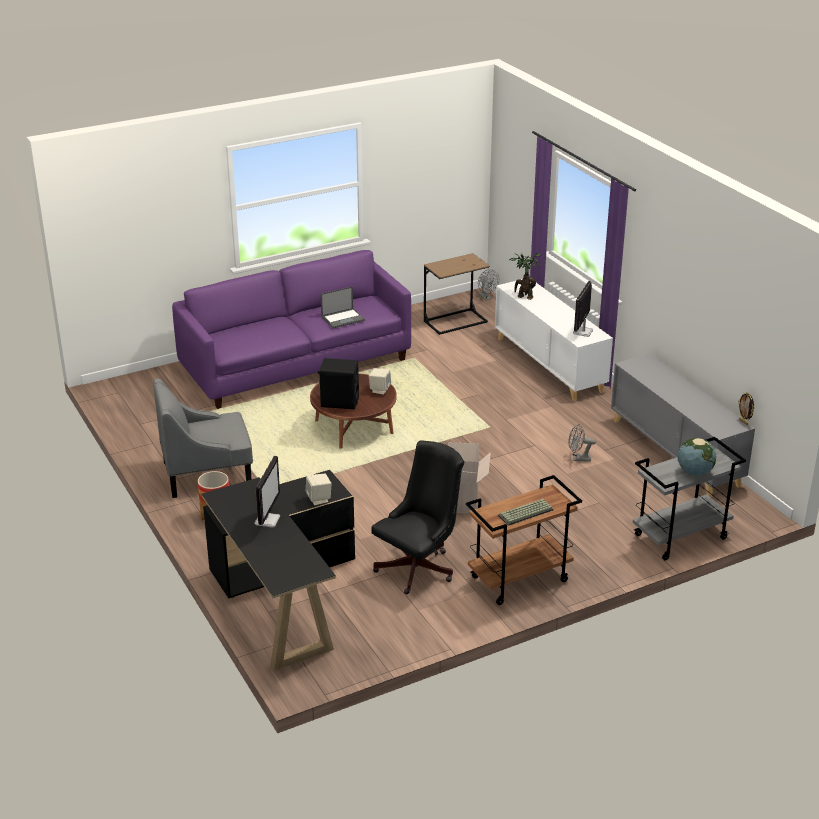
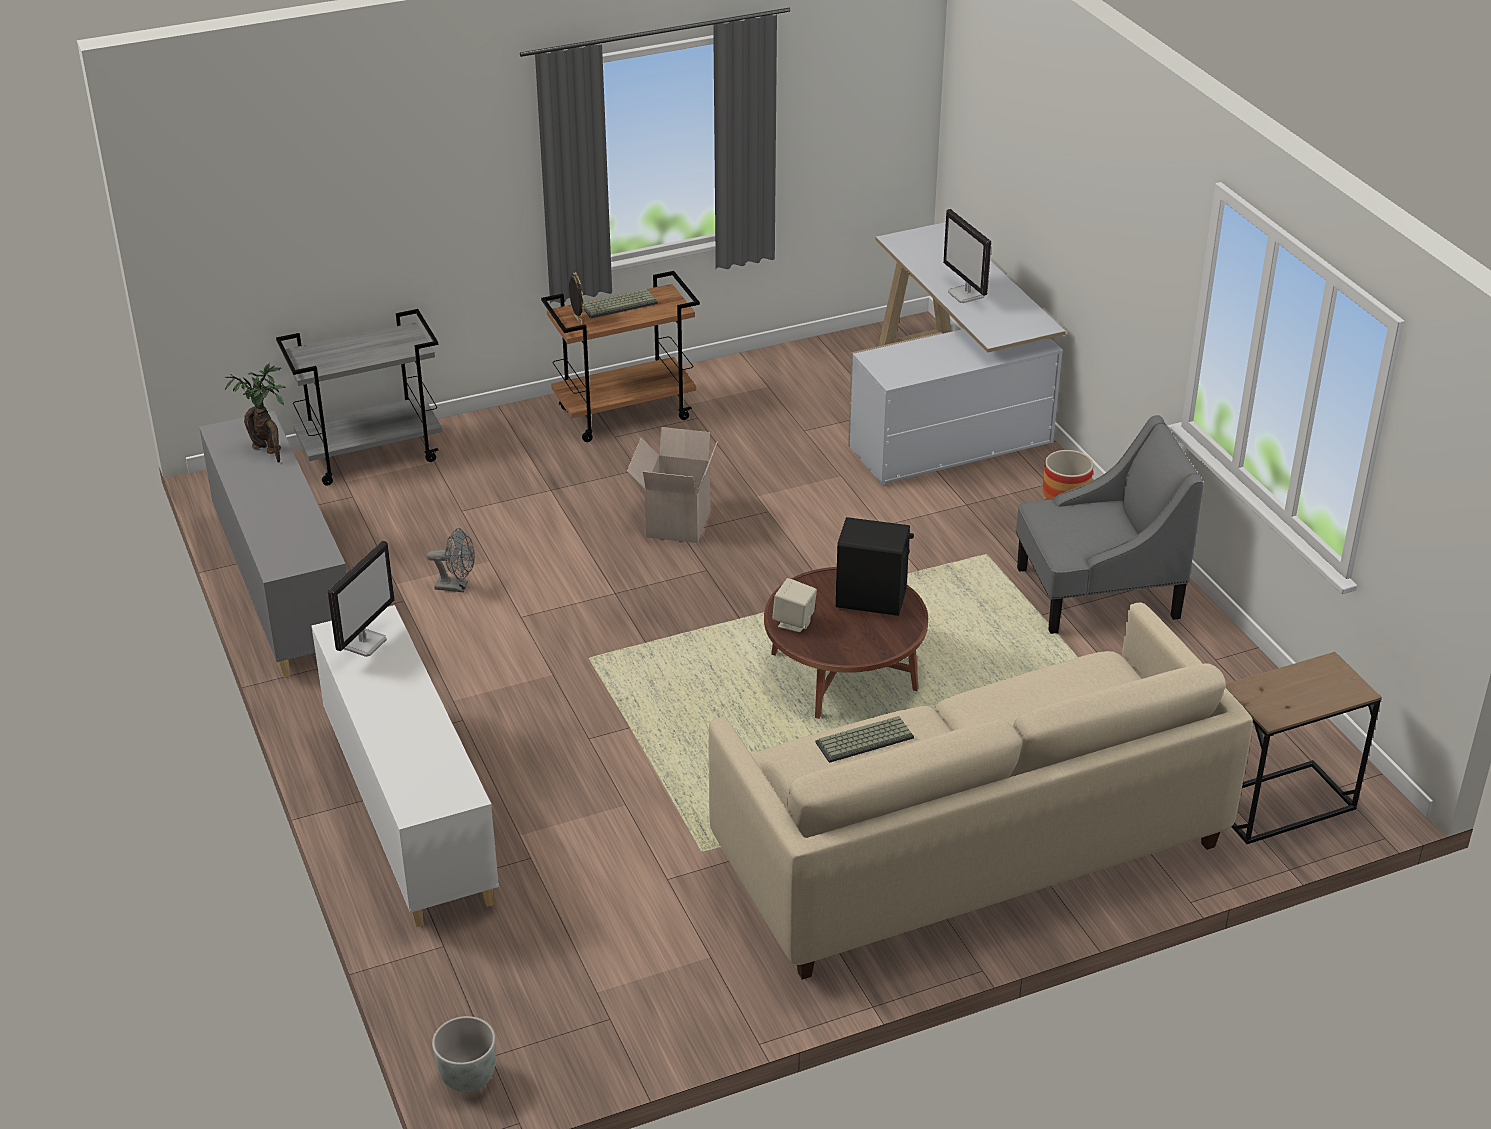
camera: 175 degrees left, 5 degrees up
(267, 520) = (966, 295): monitor -> monitor turned 45 degrees counterclockwise
(282, 594) = (946, 411): black desk -> white desk
(296, 364) = (969, 847): purple sofa -> beige sofa
(319, 499) = (900, 350): beige speaker -> none
(343, 318) = (864, 741): laptop -> keyboard
(419, 567) = (758, 435): black office chair -> none
(455, 321) = (577, 978): brown side table -> brown side table (1280, 803)
(486, 297) = (467, 1078): grey fan -> grey planter
(523, 296) = (441, 758): potted plant -> potted plant (268, 450)
(694, 472) = (355, 344): globe -> none
(744, 422) = (208, 436): picture frame -> picture frame (577, 320)

